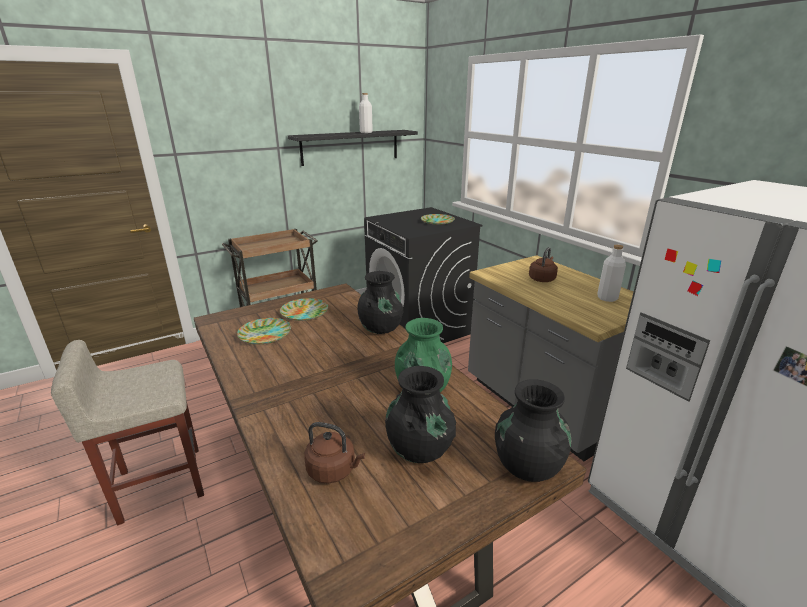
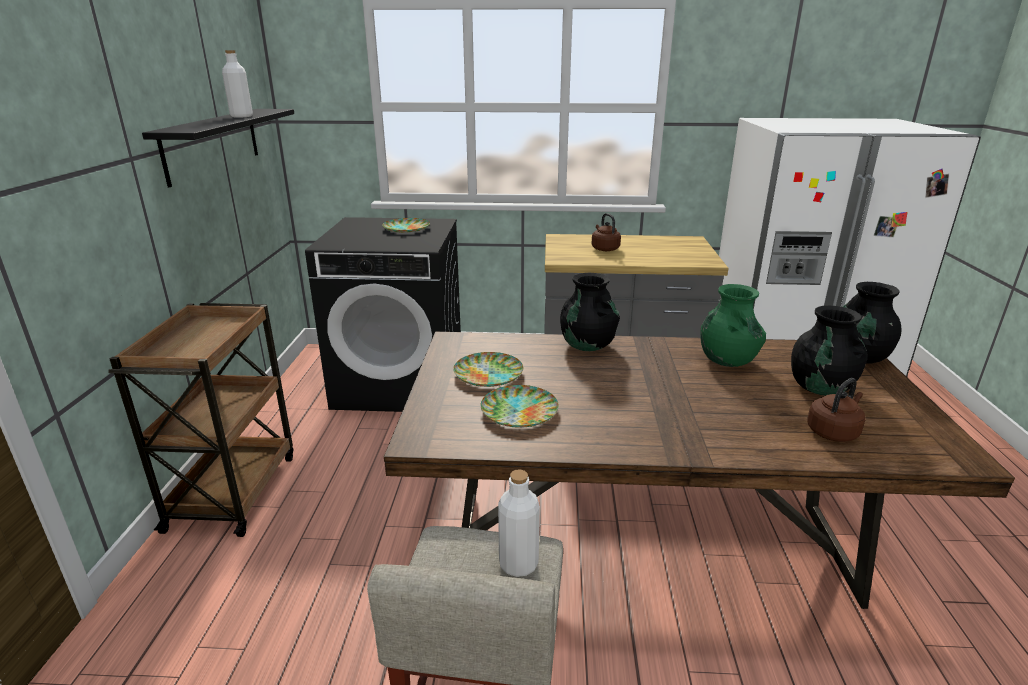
camera: 55 degrees left, 0 degrees up
(607, 298) = (670, 245): white bottle -> white bottle (518, 564)

